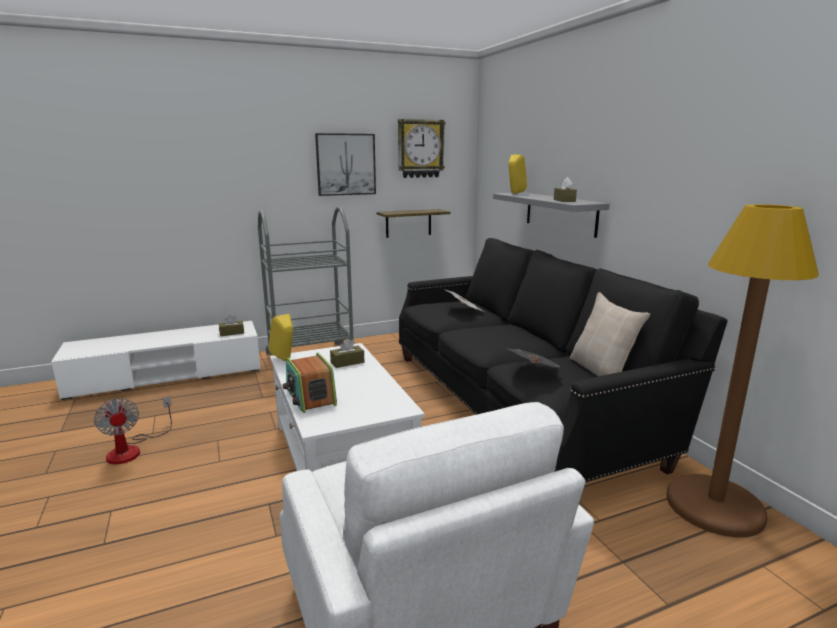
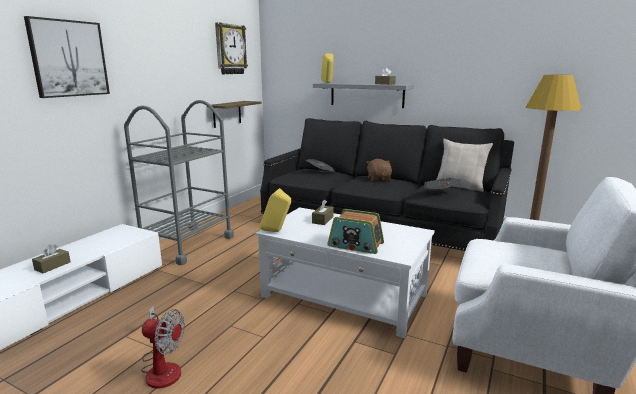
camera: 40 degrees left, 0 degrees up
(232, 333) = (127, 237): brown tissue box -> brown tissue box (52, 266)
(346, 164) = (183, 61): picture -> picture (69, 58)
(510, 334) = (379, 179): none -> brown plush toy

